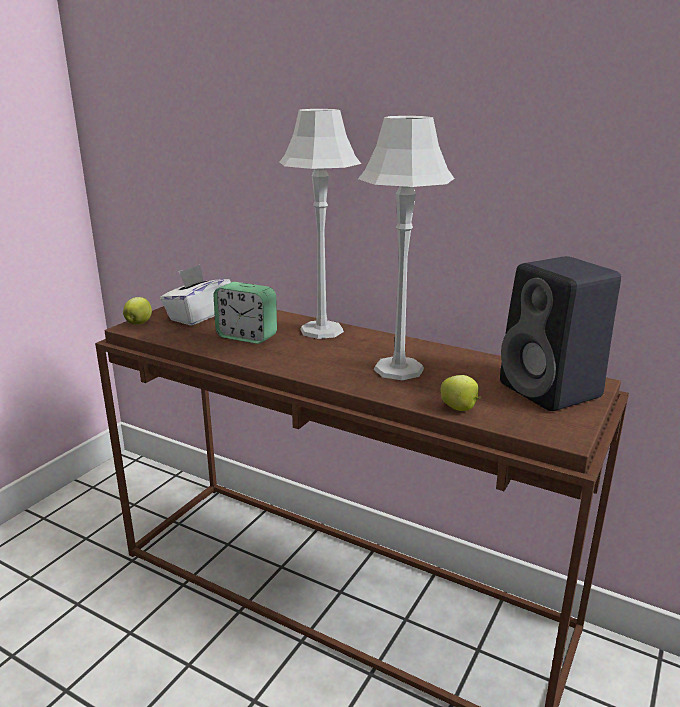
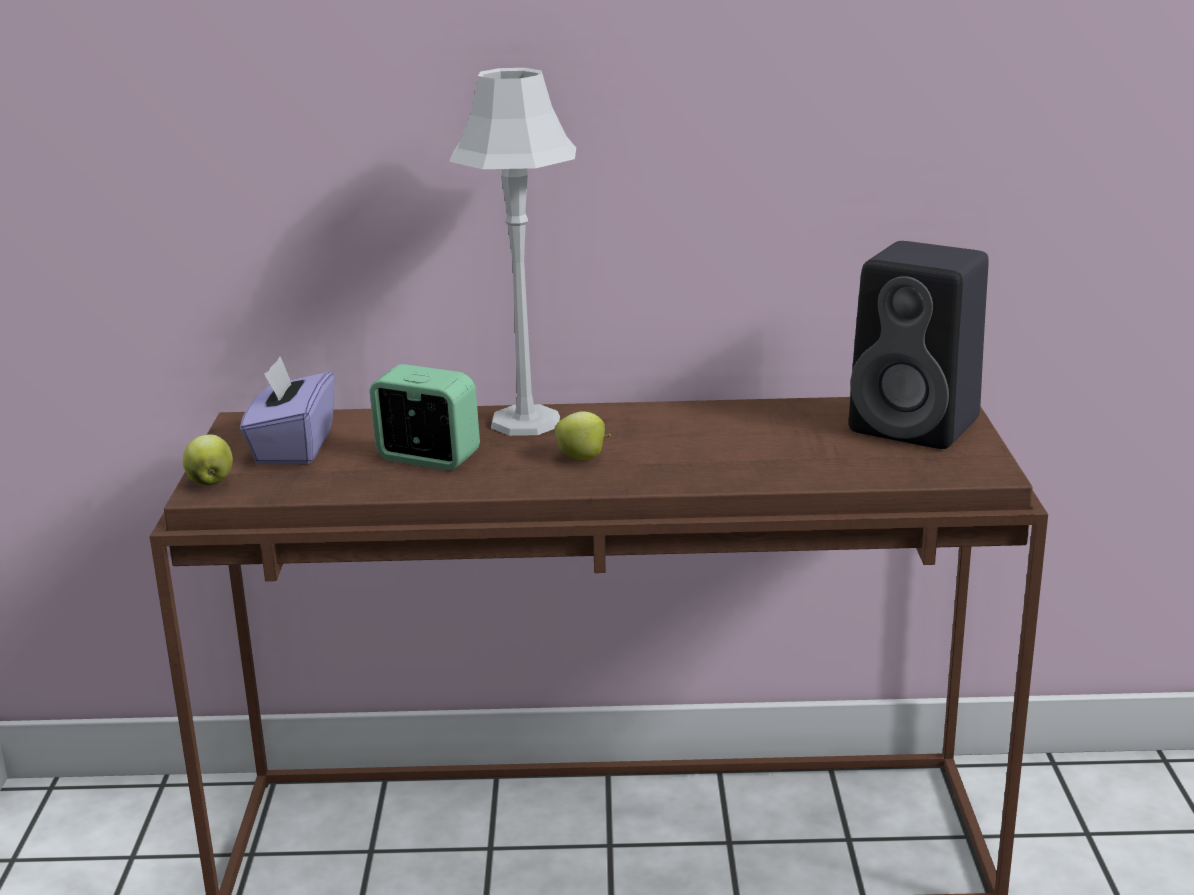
camera: 30 degrees left, 0 degrees up
(198, 316) = (292, 447): white tissue box -> purple tissue box
(247, 337) = (427, 458): alarm clock -> alarm clock turned 150 degrees counterclockwise
(398, 369) = (706, 447): grey table lamp -> none
(460, 409) = (844, 474): apple -> apple (583, 458)

